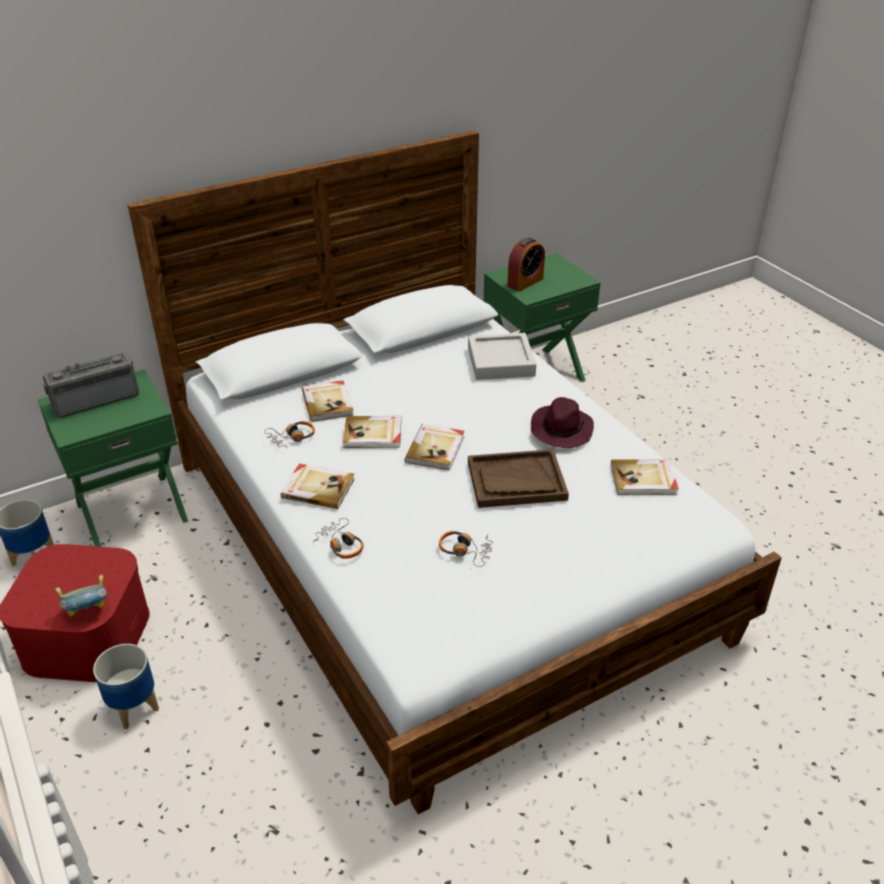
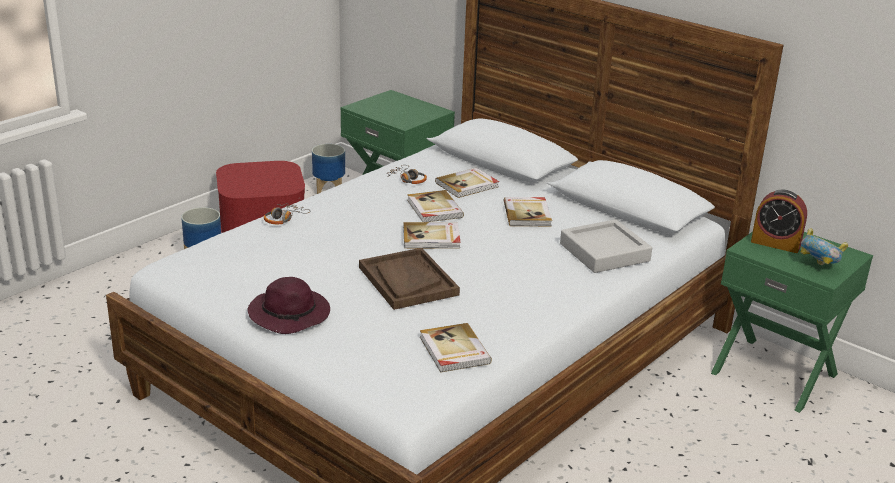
camera: 70 degrees right, 10 degrees down
(88, 611) = (238, 189): bowl -> bowl (818, 266)
(95, 398) = (404, 105): radio -> none
(318, 488) = (348, 199): book -> book (527, 214)
(465, 551) = (294, 266): headphones -> none
(561, 430) = (508, 296): purple hat -> purple hat (290, 315)

